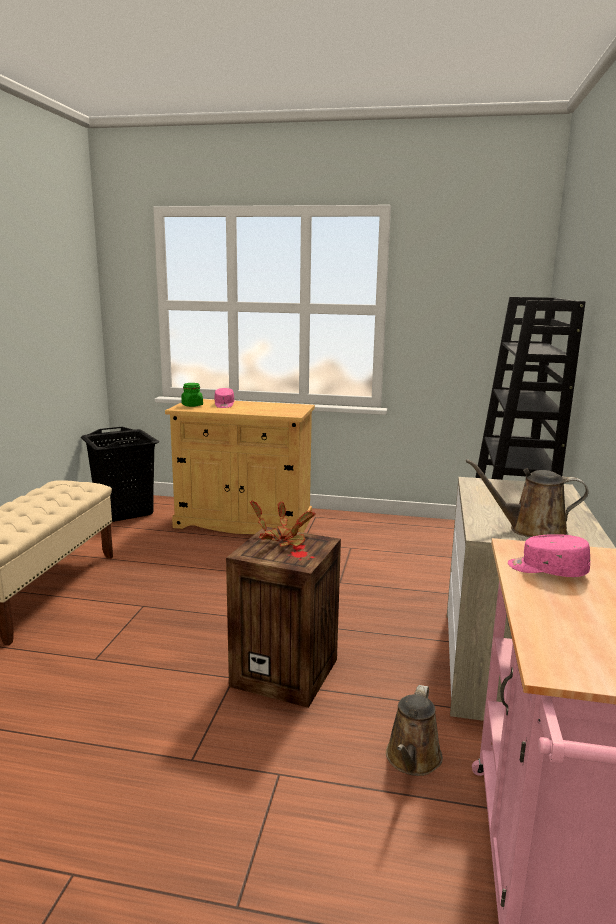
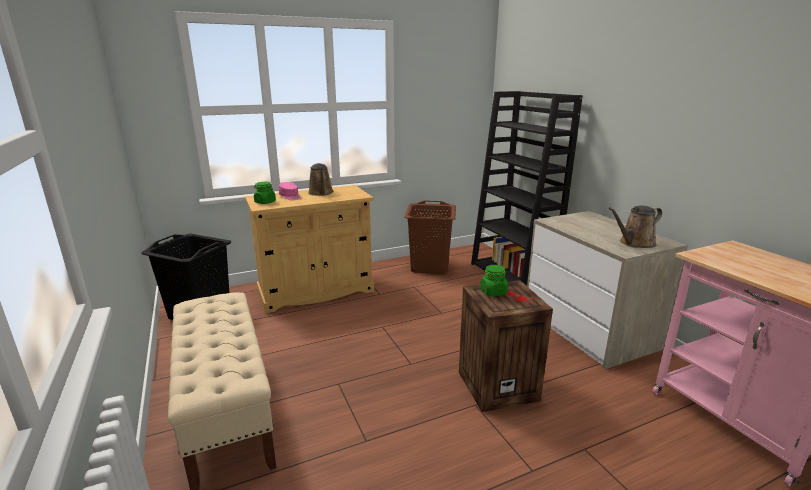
camera: 35 degrees left, 5 degrees up
(282, 539) = (493, 292): potted plant -> green jar
(402, 532) = (429, 266): none -> brown laundry basket
(412, 760) = (624, 402): brown watering can -> brown watering can (321, 193)
(547, 570) = (734, 263): pink cap -> none

